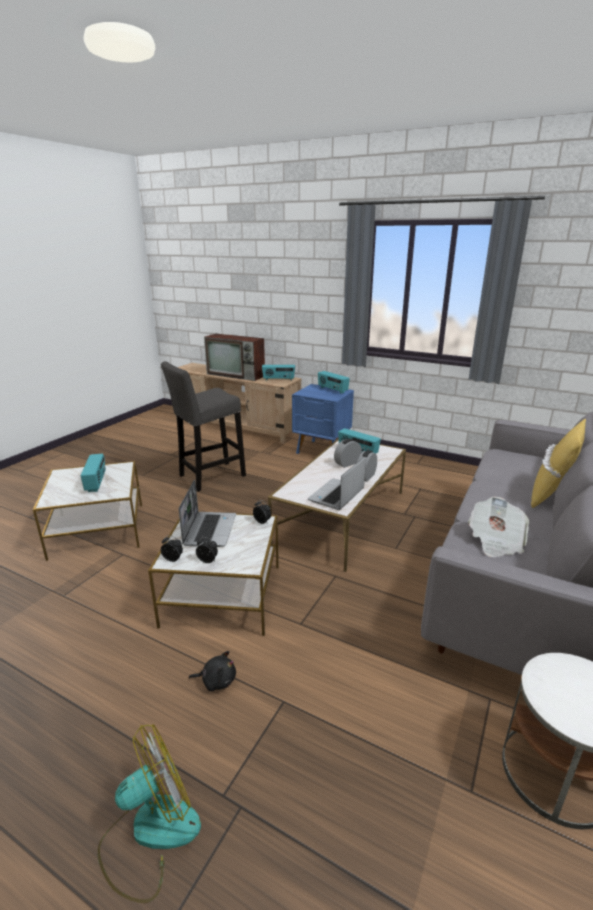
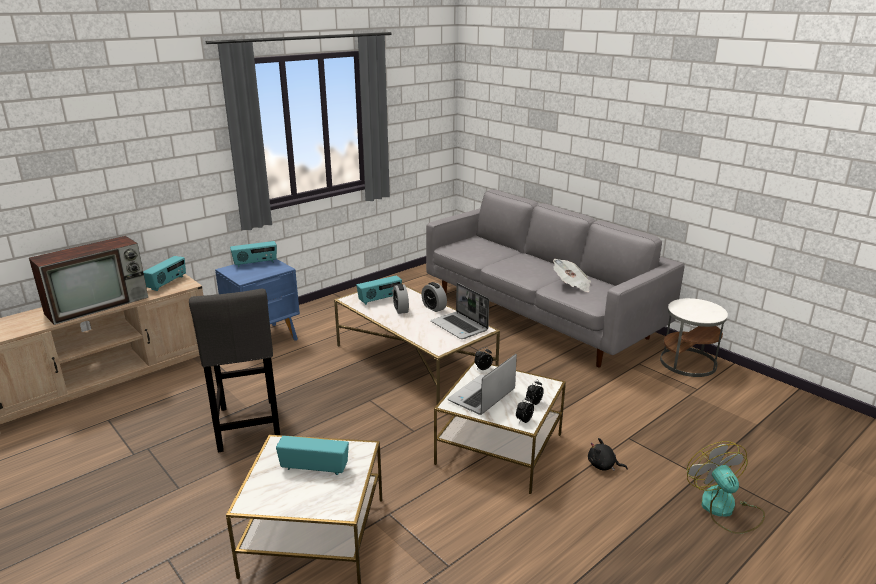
camera: 70 degrees left, 0 degrees up
(209, 530) = (482, 396): laptop -> laptop turned 75 degrees counterclockwise
(217, 680) = (603, 466): black plush toy -> black plush toy turned 90 degrees counterclockwise
(550, 494) = (523, 253): yellow pillow -> none

